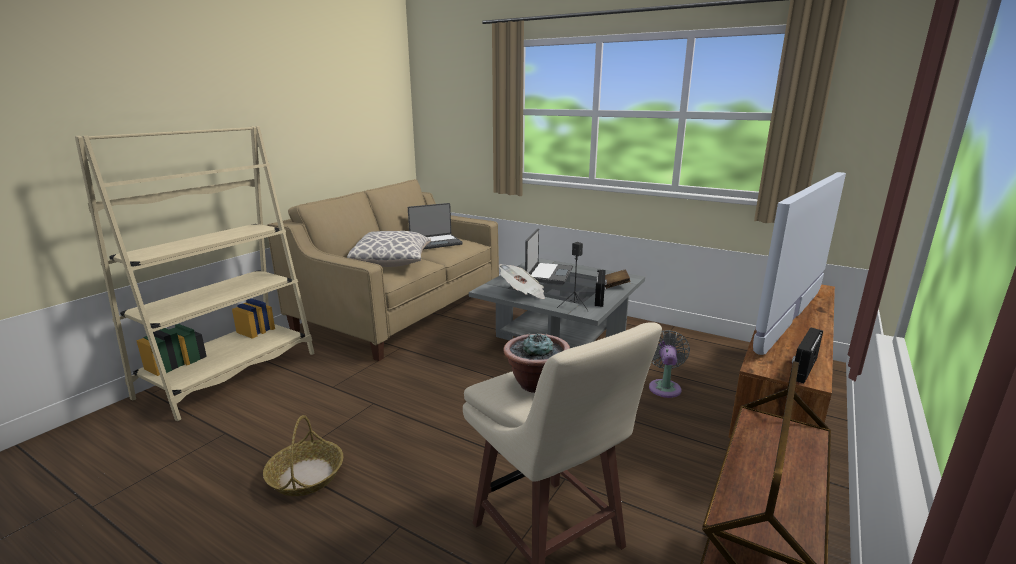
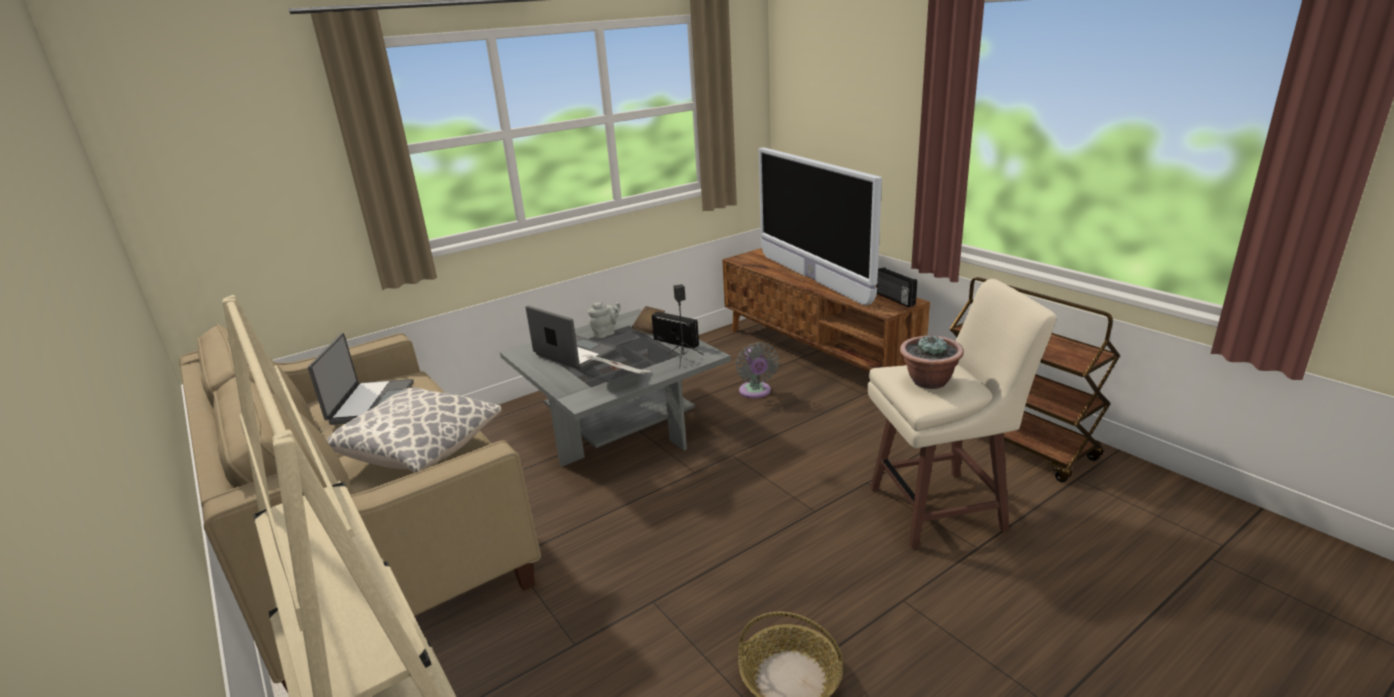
camera: 65 degrees left, 5 degrees up
(589, 275) = (605, 333): none -> grey teapot
(664, 387) = (755, 392): grey fan -> grey fan turned 135 degrees counterclockwise

